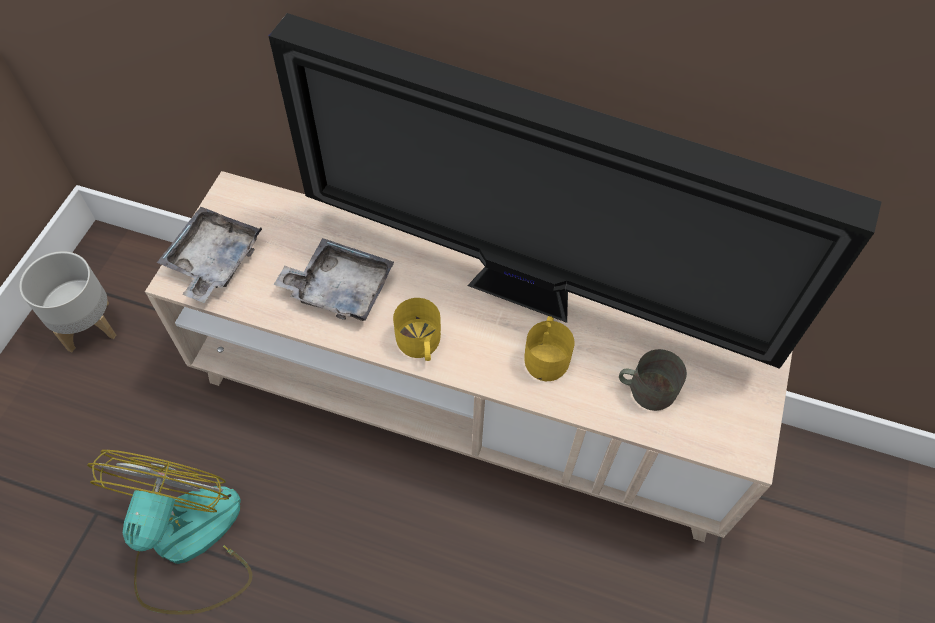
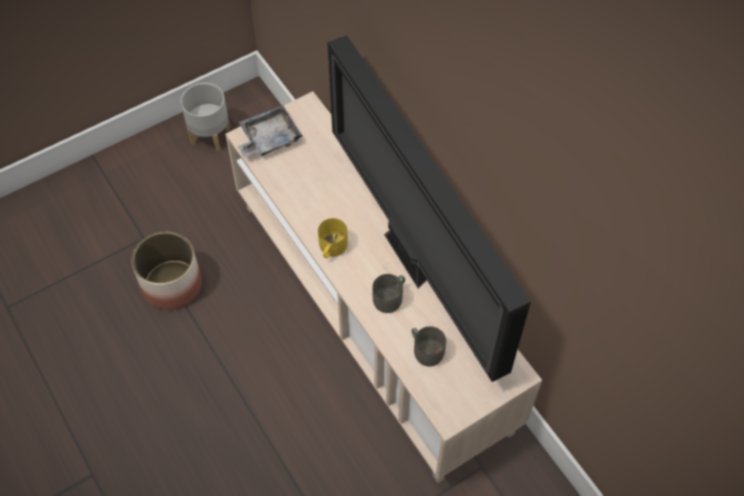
camera: 40 degrees right, 0 degrees up
(187, 545) = (171, 284): fan -> planter
(340, 289) = (317, 193): grey tray -> none
(547, 356) = (390, 298): yellow mug -> grey mug

